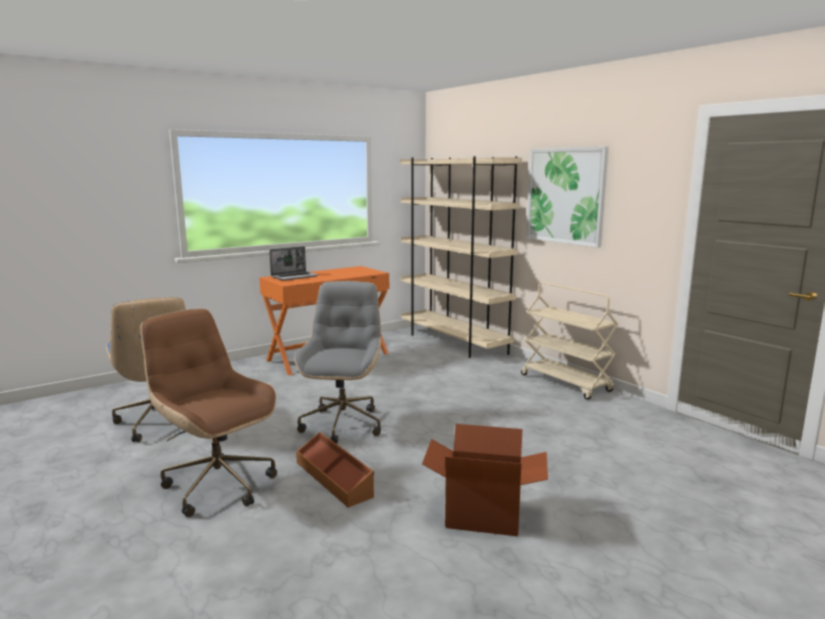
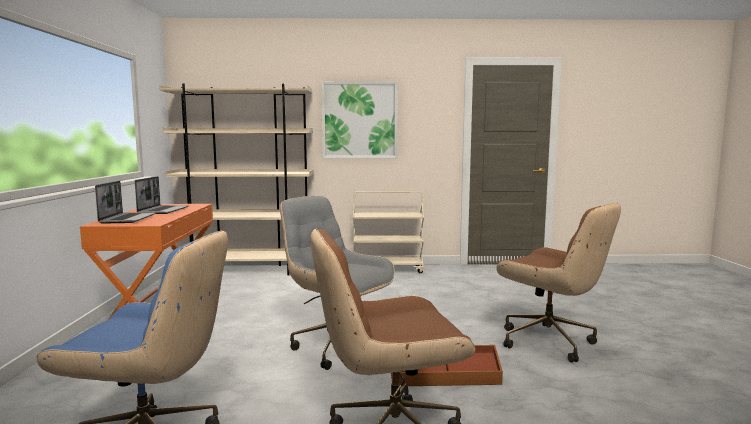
camera: 55 degrees left, 5 degrees down
(337, 273) = (163, 210): none -> laptop
(483, 514) = (550, 343): cardboard box -> brown office chair

